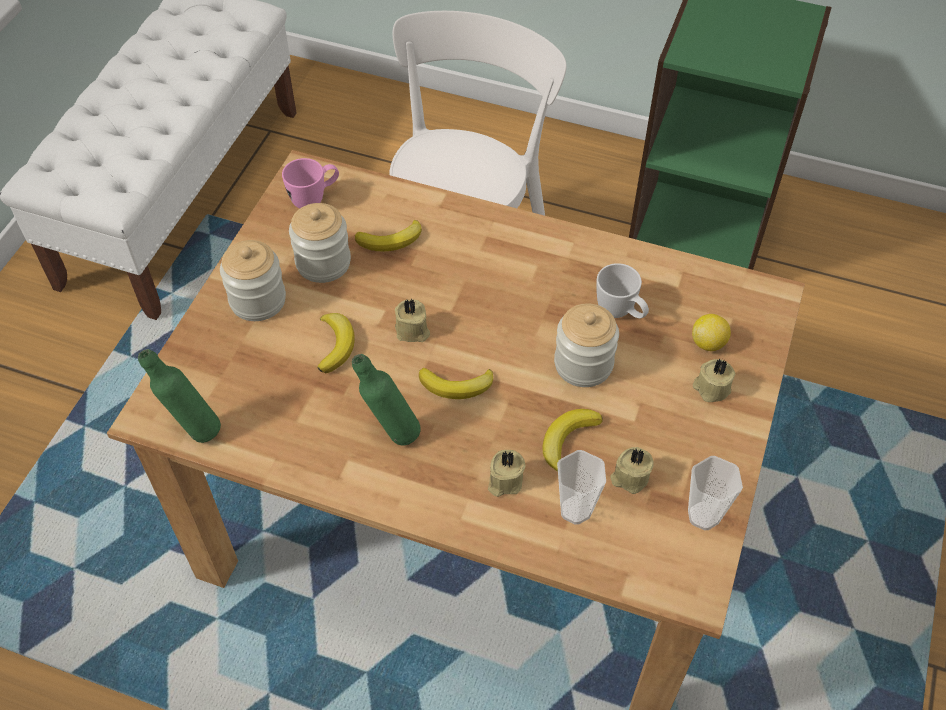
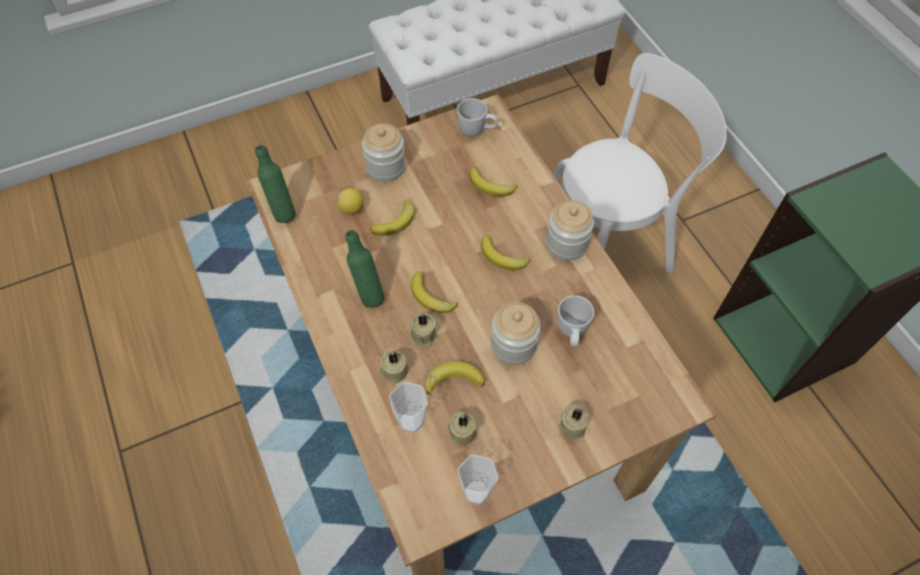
camera: 45 degrees right, 5 degrees up
(315, 199) = (477, 131): pink mug -> white mug
(323, 263) = (441, 171): jar -> jar (566, 243)
(412, 331) = (442, 247): beige candle -> beige candle (423, 336)
(480, 296) = (502, 257): none -> banana
(708, 343) = (604, 397): lemon -> lemon (352, 209)

